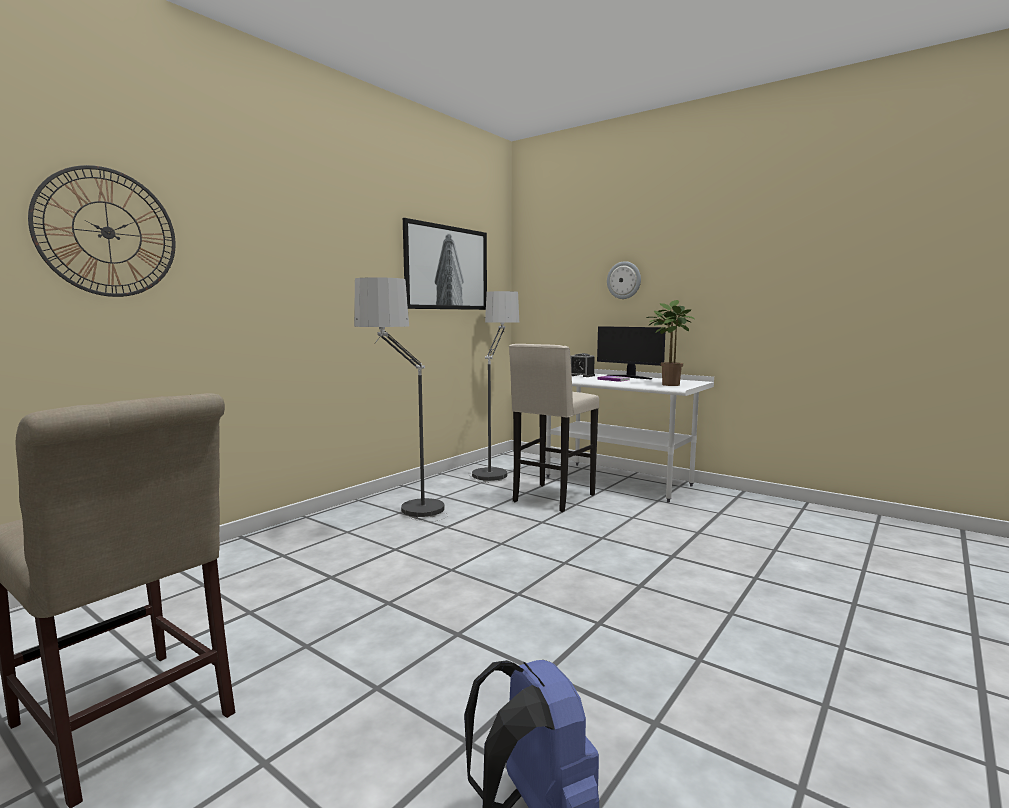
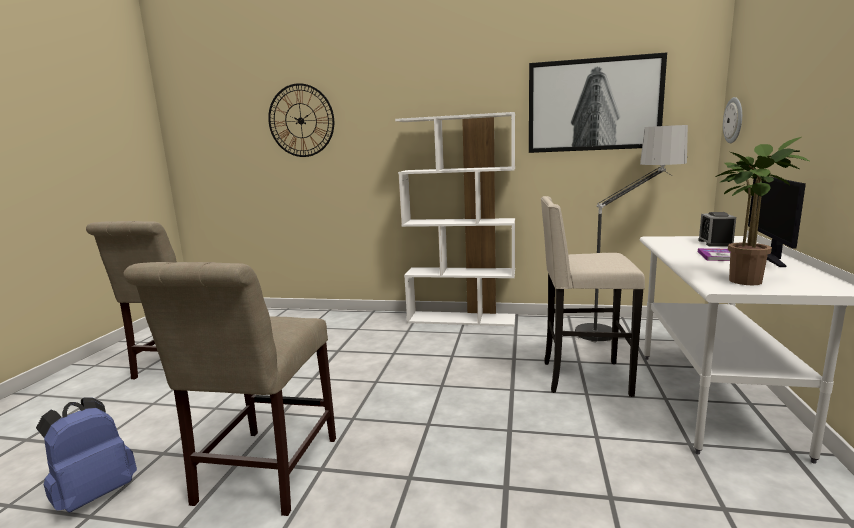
camera: 65 degrees right, 5 degrees up
(367, 504) = (462, 319): none -> white bookcase
(409, 524) = (442, 342): floor lamp -> none
(586, 658) = (263, 475): none -> beige chair
(624, 280) = (810, 99): wall clock -> wall clock (734, 120)

